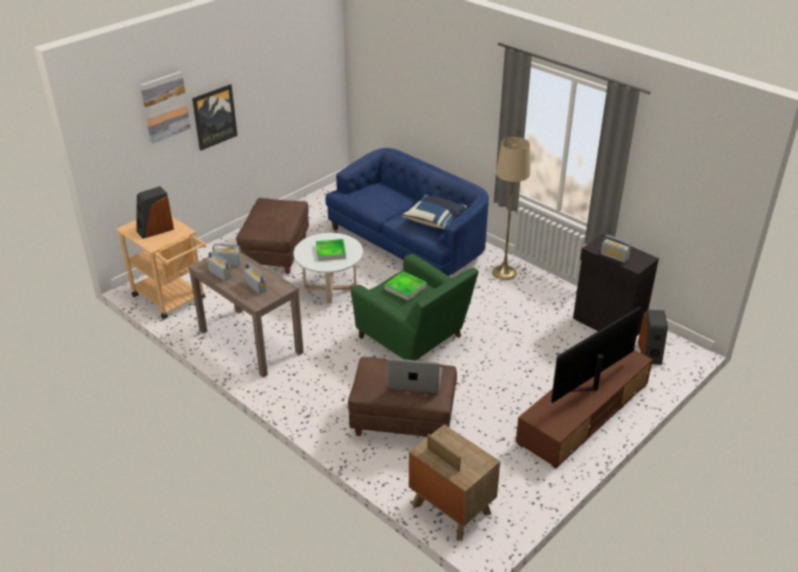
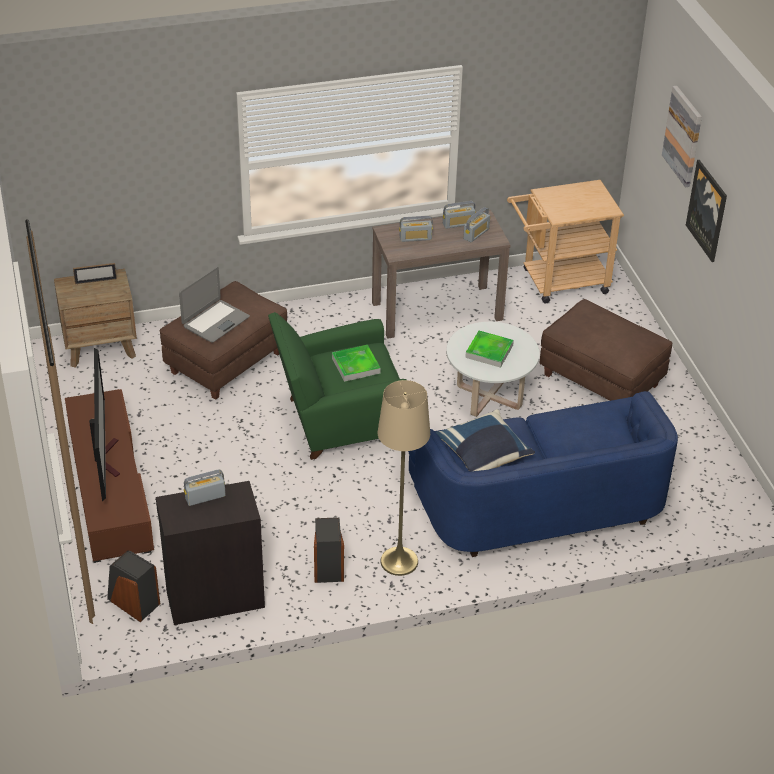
camera: 120 degrees right, 5 degrees up
(155, 230) = (576, 200): speaker -> speaker (328, 565)

